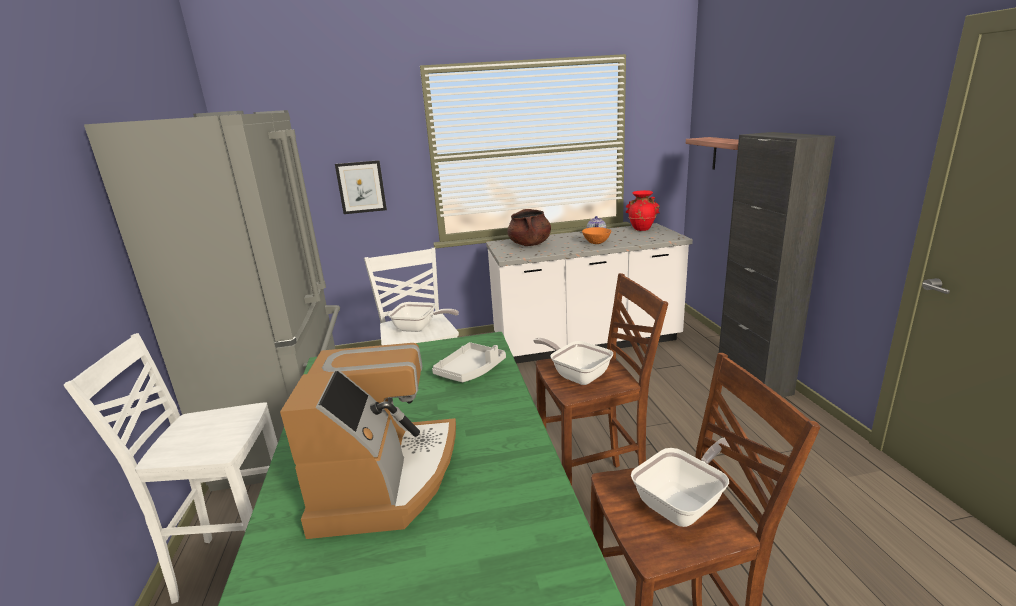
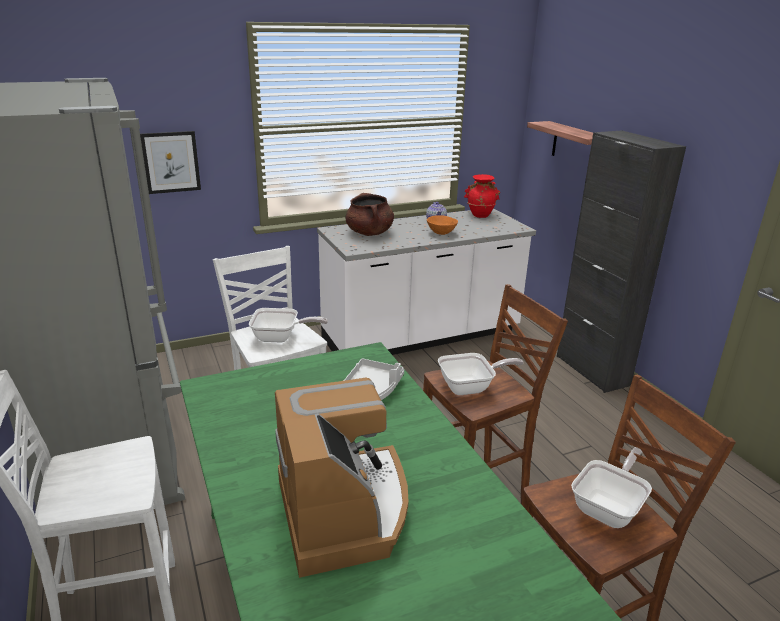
camera: 15 degrees left, 5 degrees up
(576, 375) = (470, 387): frying pan -> frying pan turned 135 degrees clockwise

